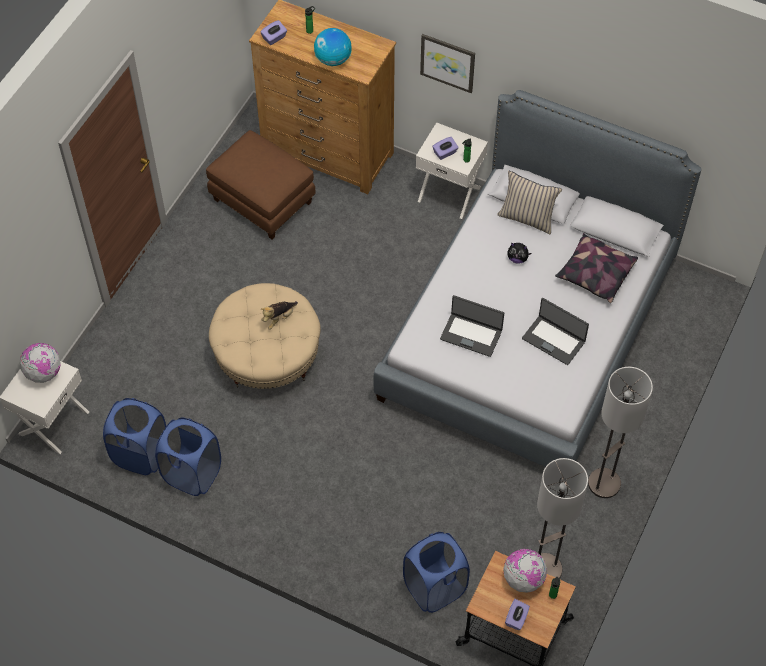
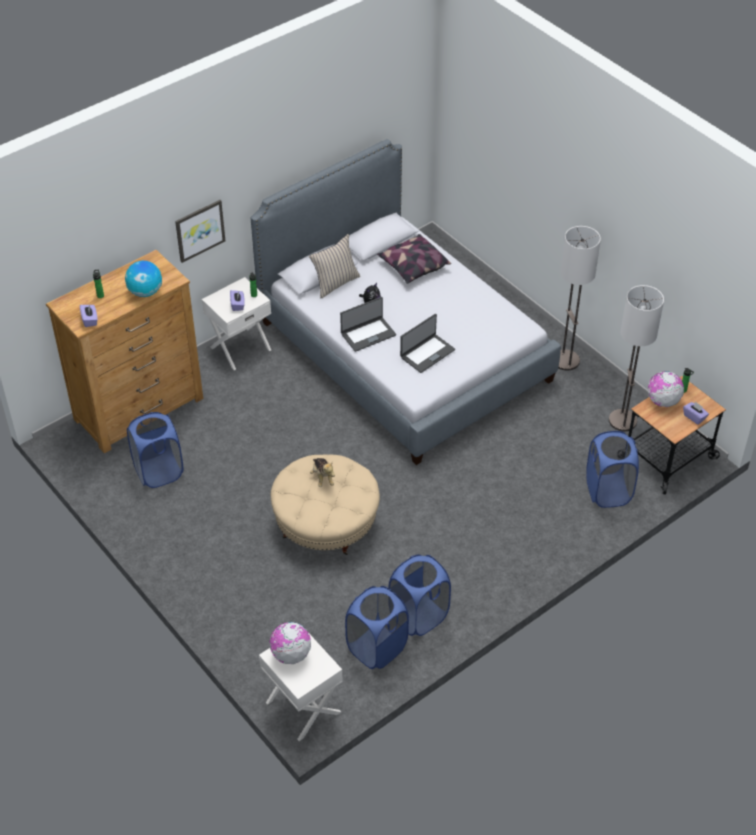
camera: 65 degrees left, 10 degrees down
(261, 201) = (158, 472): brown ottoman -> blue laundry basket
(554, 340) = (459, 310): laptop -> laptop (368, 334)

